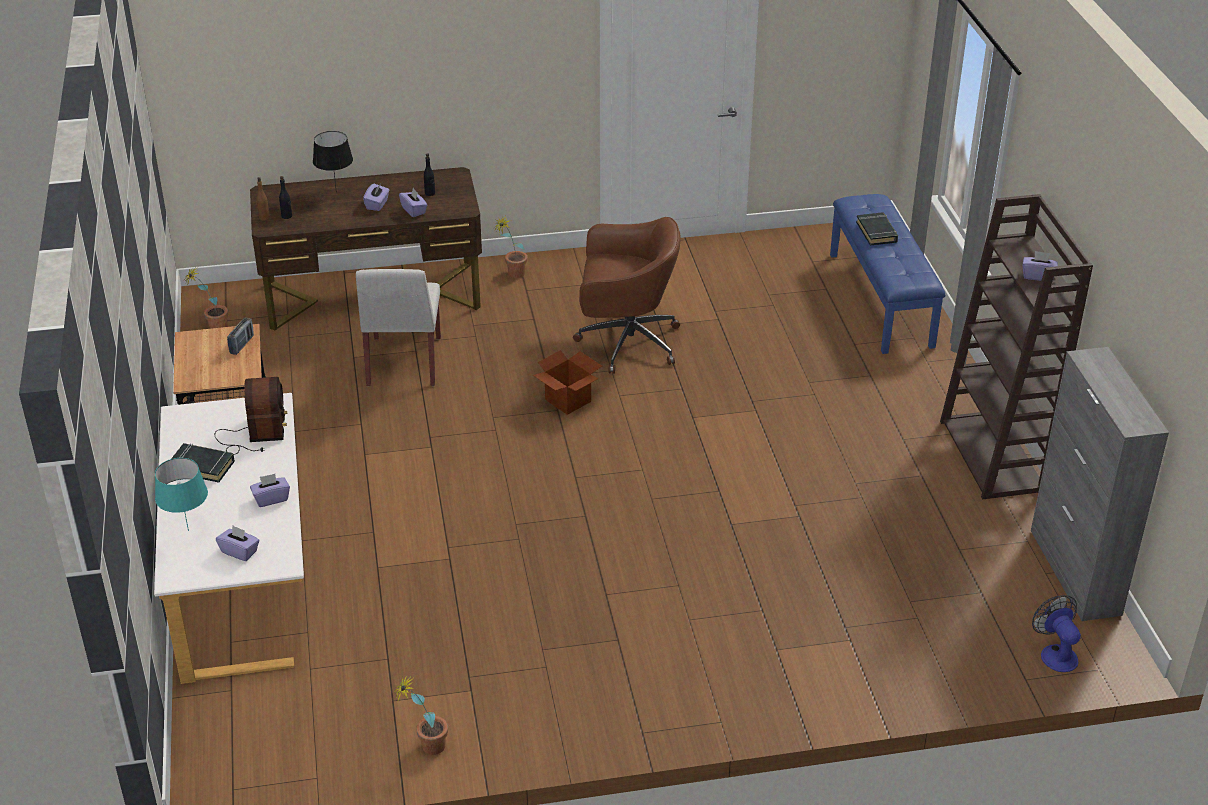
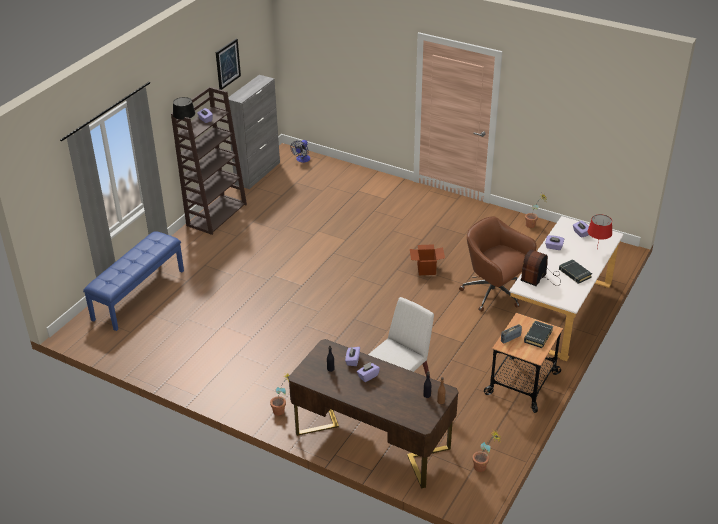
camera: 140 degrees left, 0 degrees up
(189, 530) = (596, 250): turquoise table lamp -> red table lamp
(335, 192) = (381, 400): black table lamp -> black table lamp (186, 131)
(567, 400) = (344, 321): cardboard box -> cardboard box (426, 269)
(626, 342) = (280, 336): brown office chair -> brown office chair (494, 294)
(877, 232) = (130, 266): black book -> black book (538, 336)
(1136, 294) = (227, 64): none -> picture

